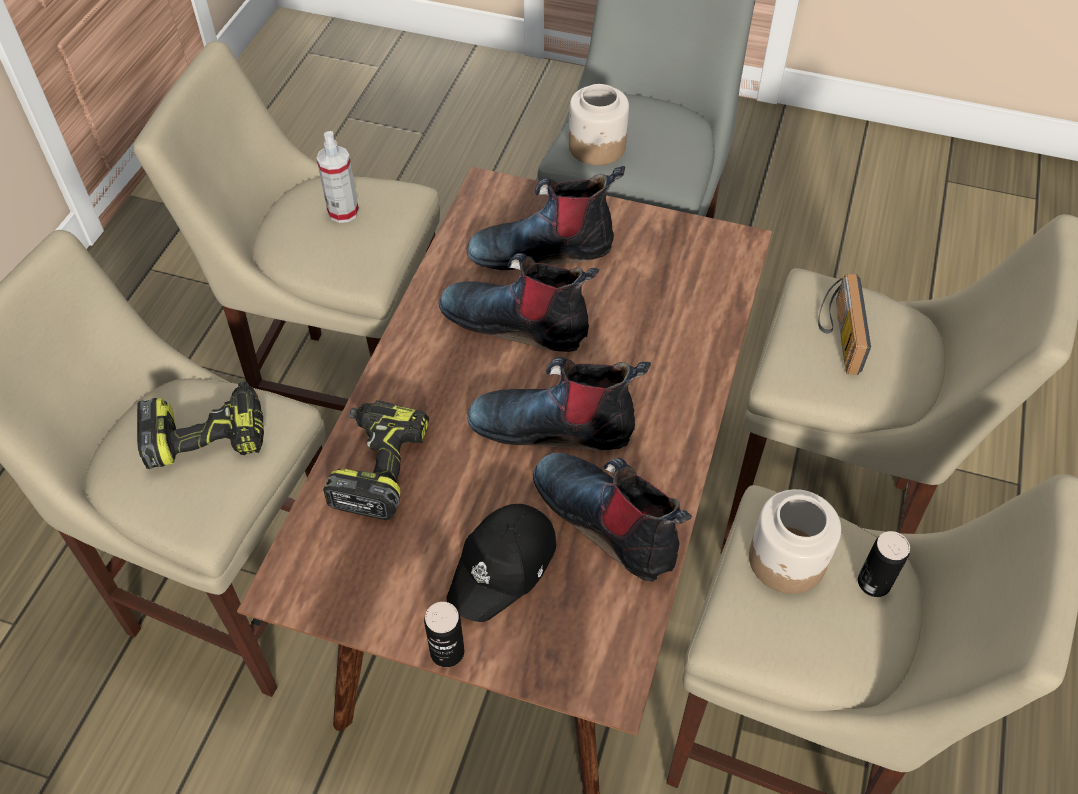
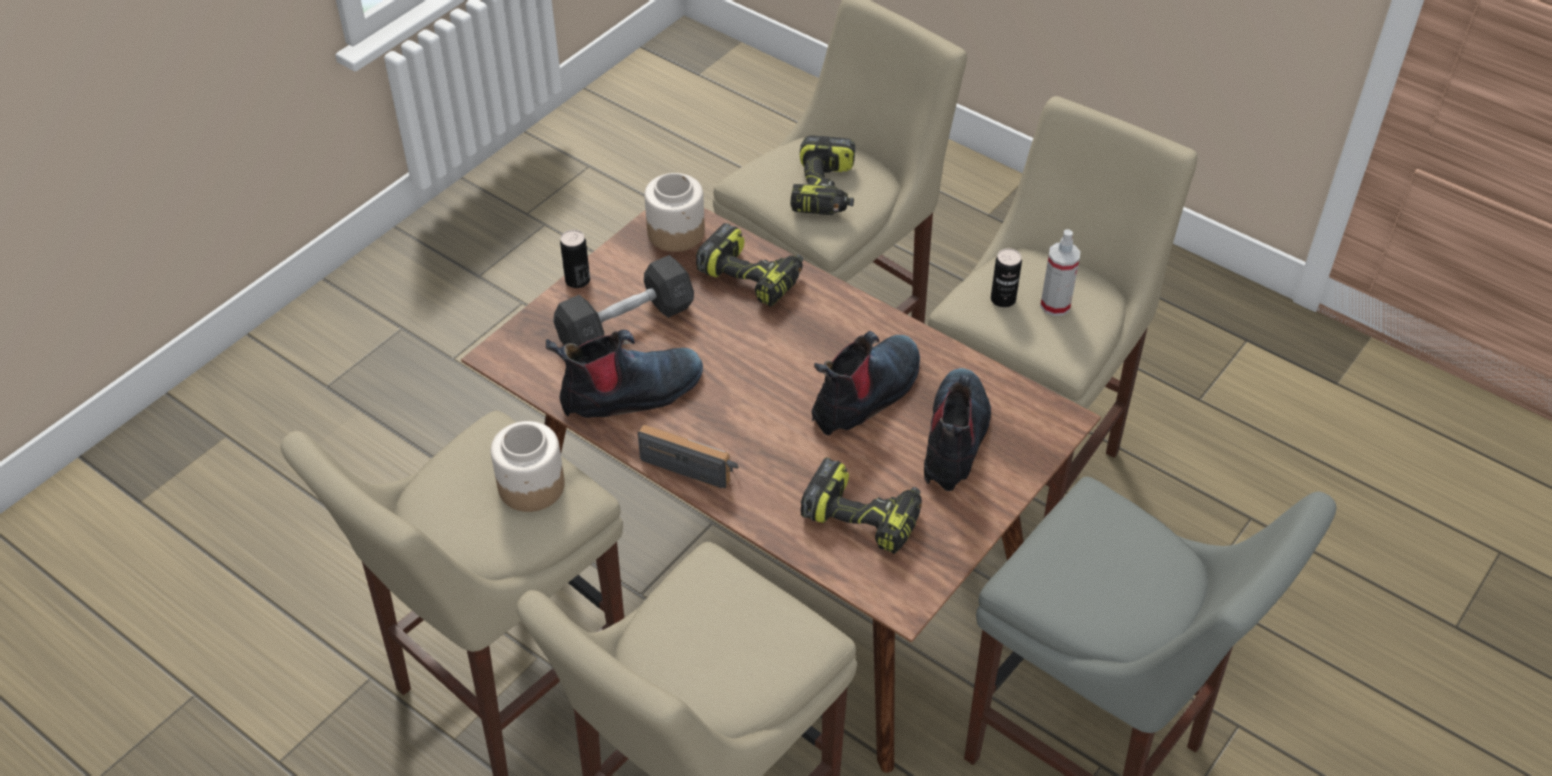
camera: 110 degrees right, 5 degrees down
(503, 567) = (626, 324): black cap -> grey dumbbell
(554, 425) = (739, 388): boot -> none
(596, 146) = (1096, 523): jar -> jar (676, 232)
(665, 288) = (864, 516): none -> power drill
(837, 334) = (739, 626): radio -> radio (692, 464)
(873, 583) = (479, 534): can -> can (1003, 299)

